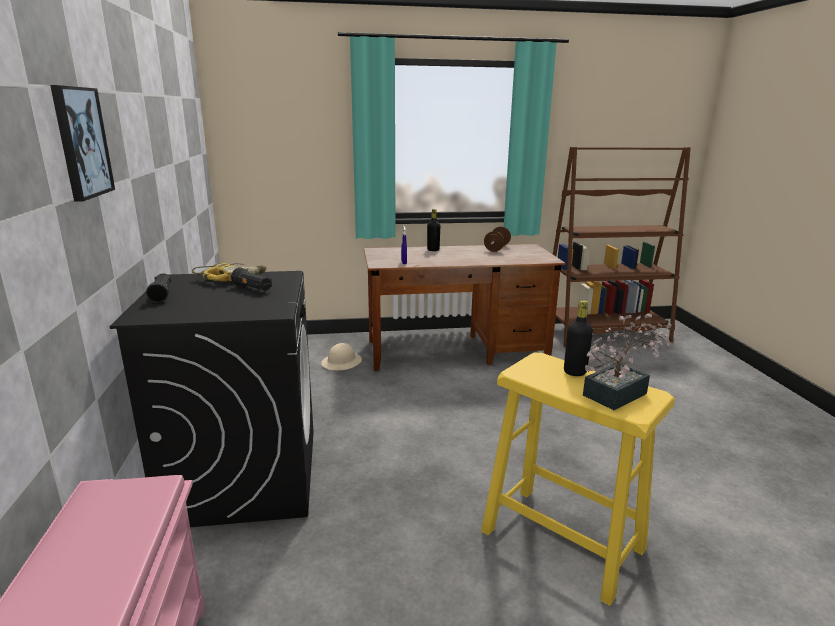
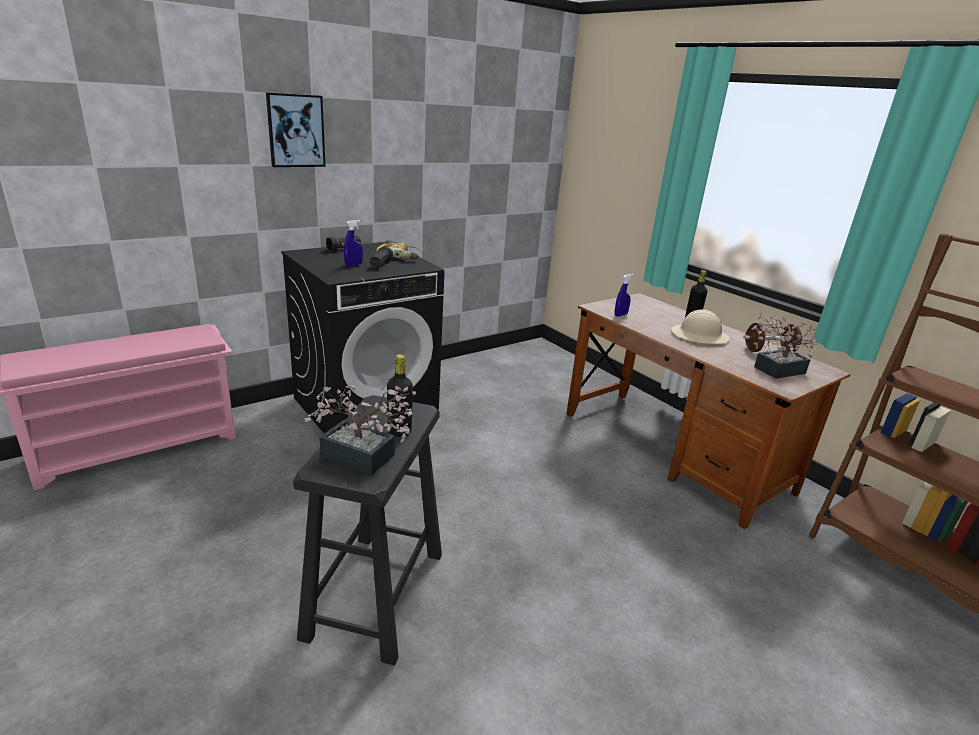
camera: 60 degrees right, 5 degrees up
(237, 299) = (353, 265): none -> blue spray bottle
(342, 363) = (562, 395): beige hard hat -> beige hard hat (699, 336)
(525, 255) = (774, 370): none -> potted plant
(561, 539) = (376, 593): yellow stool -> black stool

